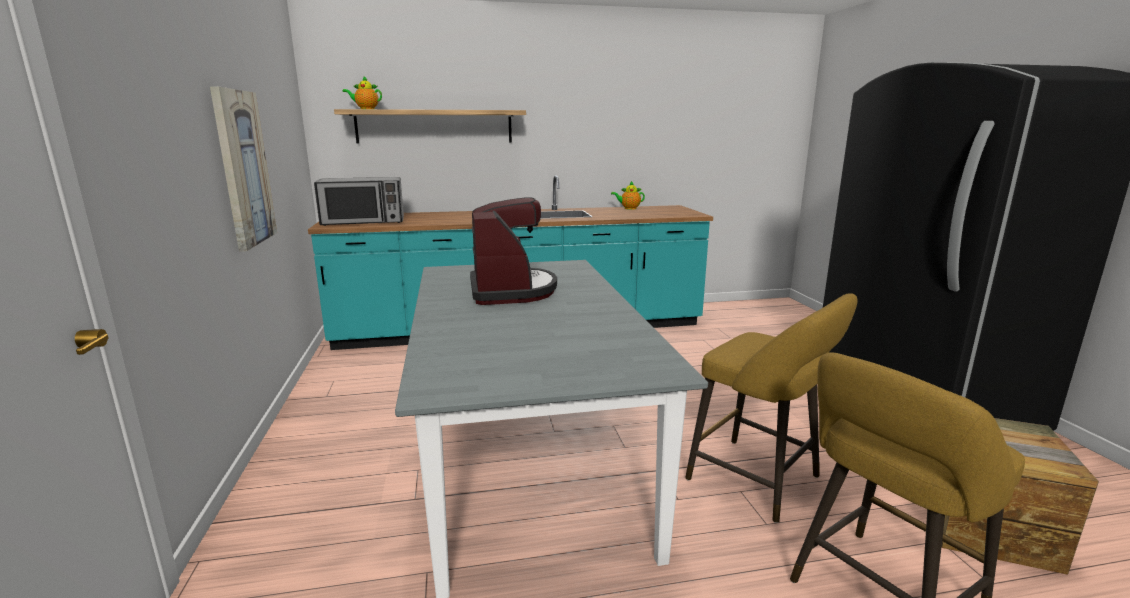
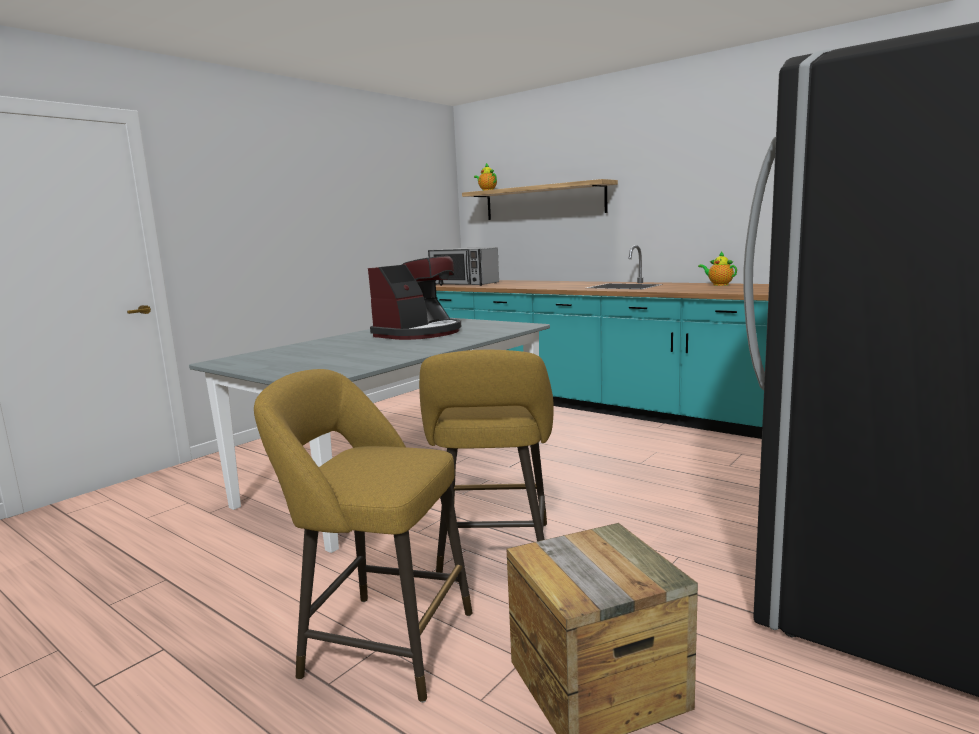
camera: 50 degrees right, 5 degrees down
(243, 168) = (338, 236): picture -> none

